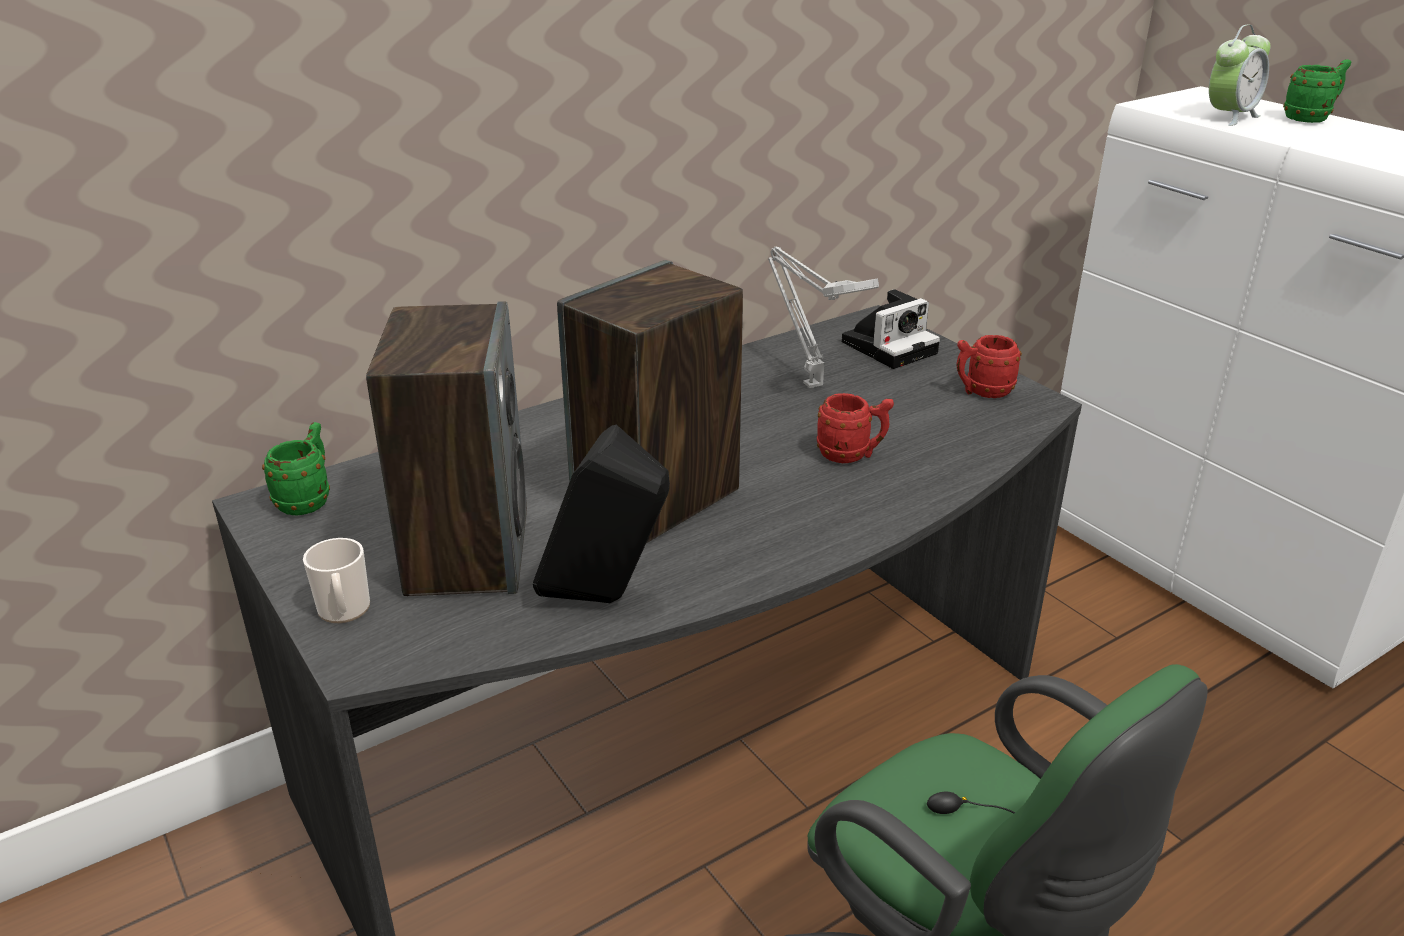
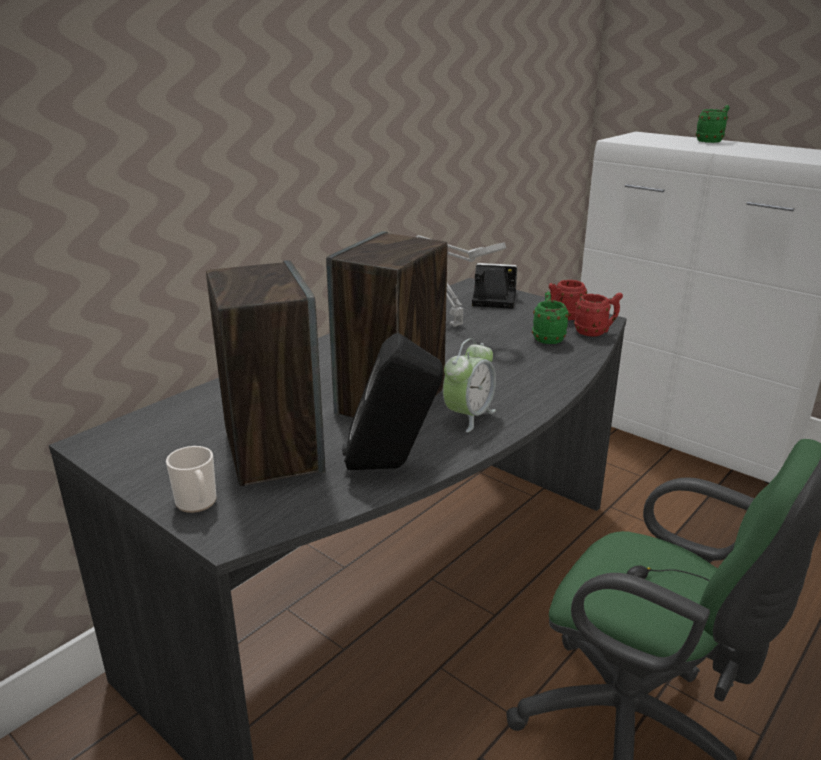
camera: 15 degrees left, 5 degrees down
(308, 499) = (129, 434): green mug -> green mug (547, 337)
(851, 455) = (505, 361): red mug -> red mug (595, 332)
(890, 346) = (491, 299): camera -> camera turned 120 degrees counterclockwise
(1230, 117) = (667, 143): alarm clock -> alarm clock (468, 416)

